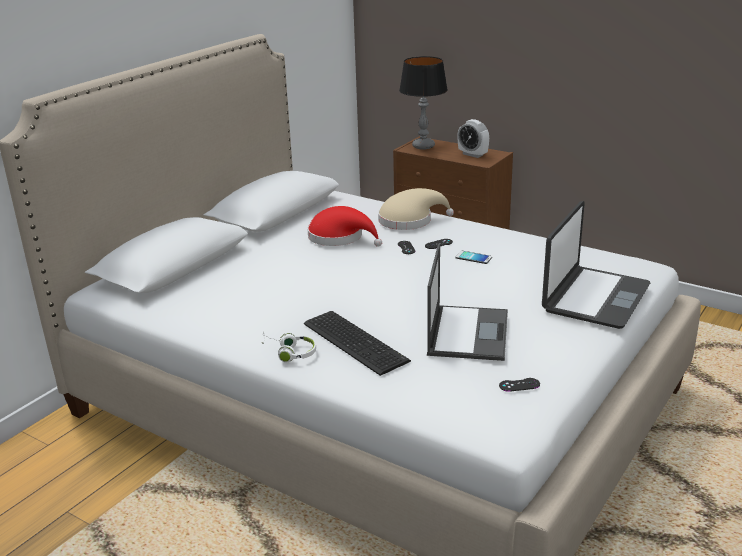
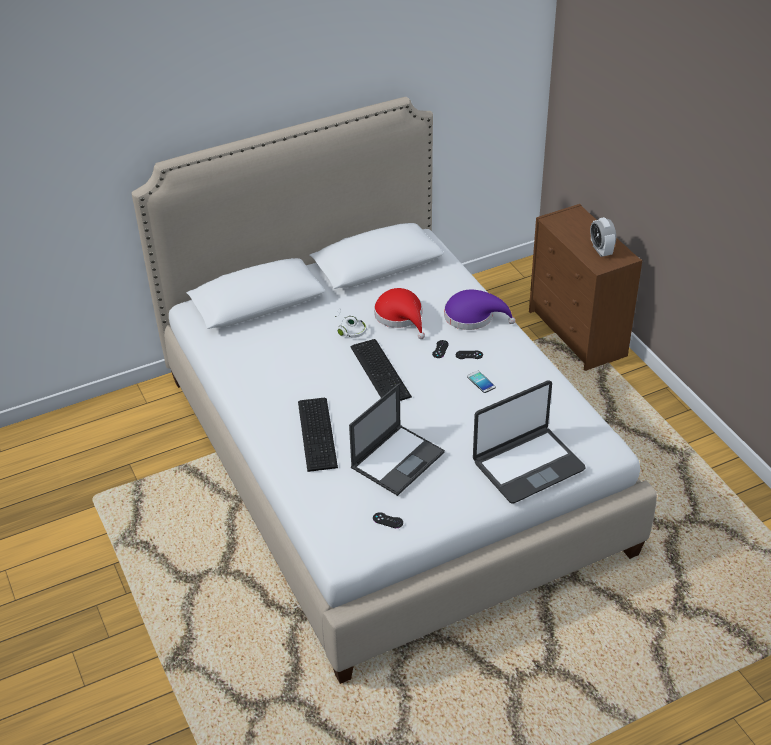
camera: 30 degrees right, 15 degrees up
(289, 353) = (269, 425): white headphones -> white headphones (349, 329)
(366, 276) = (381, 370): none -> keyboard
(409, 220) = (473, 316): beige hat -> purple hat
(423, 146) = (568, 221): table lamp -> none

